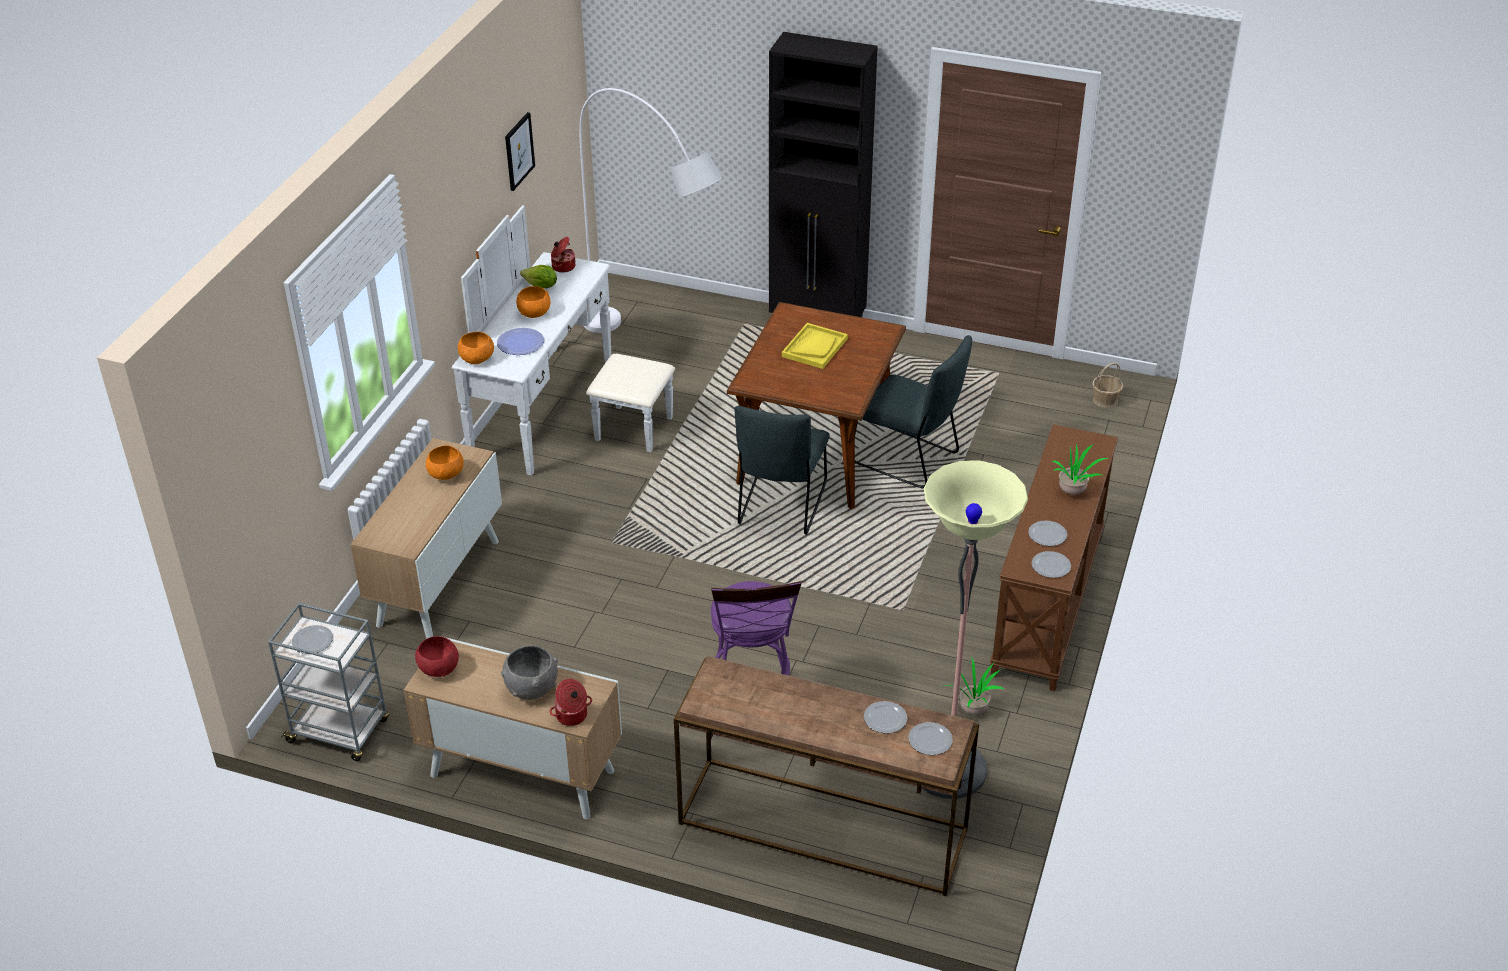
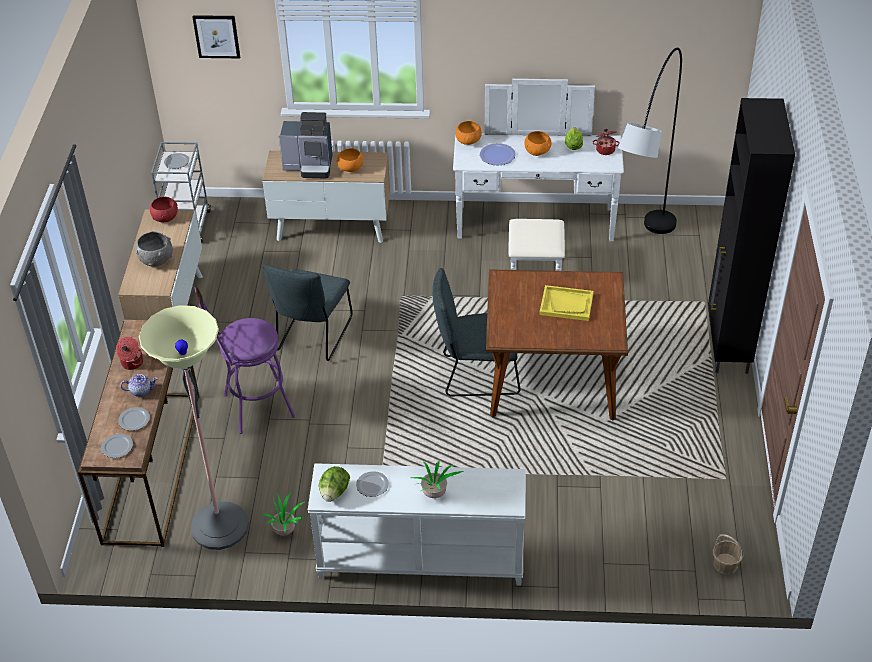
camera: 75 degrees right, 5 degrees up
(415, 510) = (310, 166): none -> coffee machine
(519, 151) = (612, 48): picture -> picture (216, 36)
(572, 716) = (135, 283): cooking pot -> cooking pot (131, 363)
(655, 349) = (641, 261): white floor lamp -> black floor lamp
(832, 706) = (141, 391): none -> teapot
(908, 459) = (570, 439): grey chair -> grey chair (313, 336)
(1049, 604) = (420, 561): brown console table -> white console table
(1050, 565) = (334, 492): plate -> lettuce

